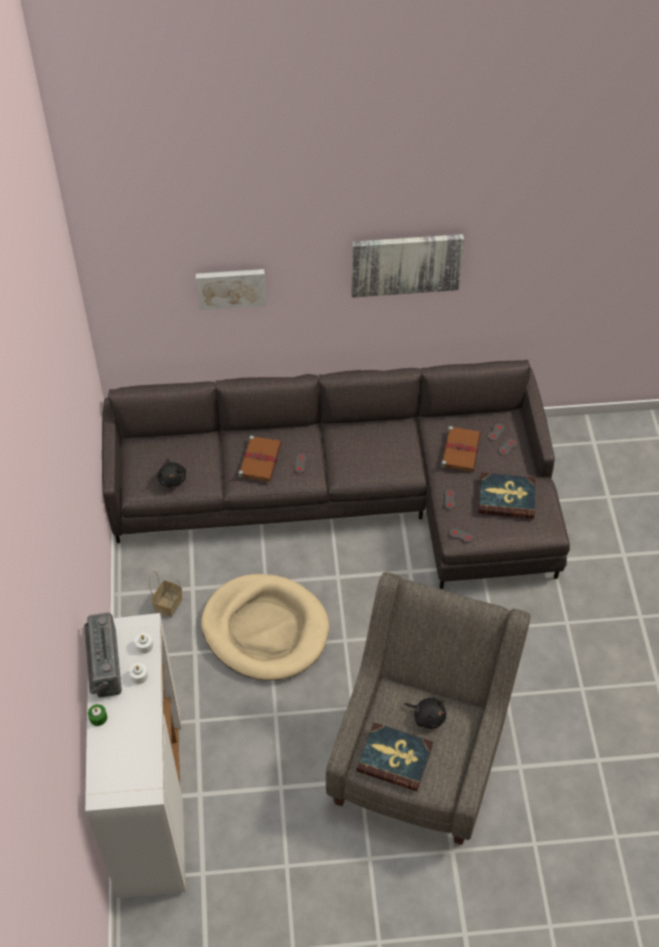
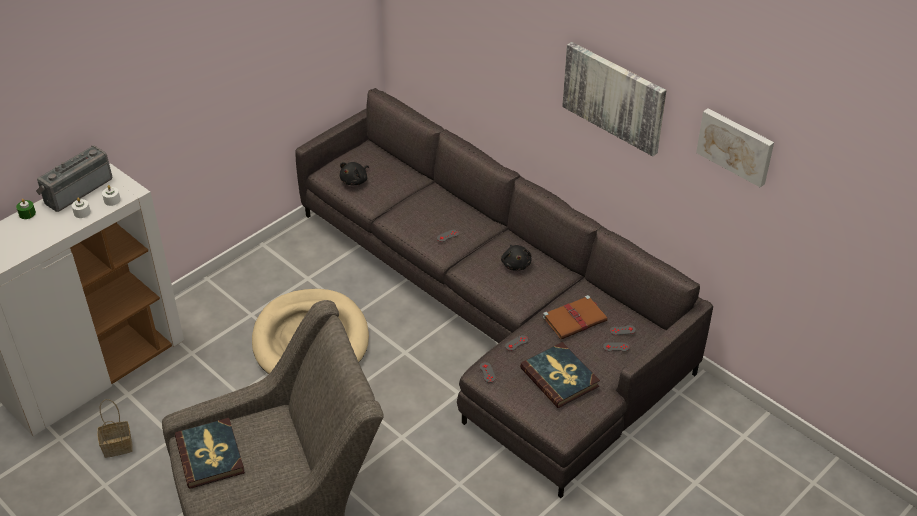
camera: 50 degrees right, 10 degrees down
(168, 603) = (280, 274): basket -> basket (118, 445)
(231, 287) = (477, 38): picture -> picture (736, 146)
(260, 459) = (425, 213): brown book -> none
(427, 716) = (271, 453): black plush toy -> black plush toy (516, 264)

